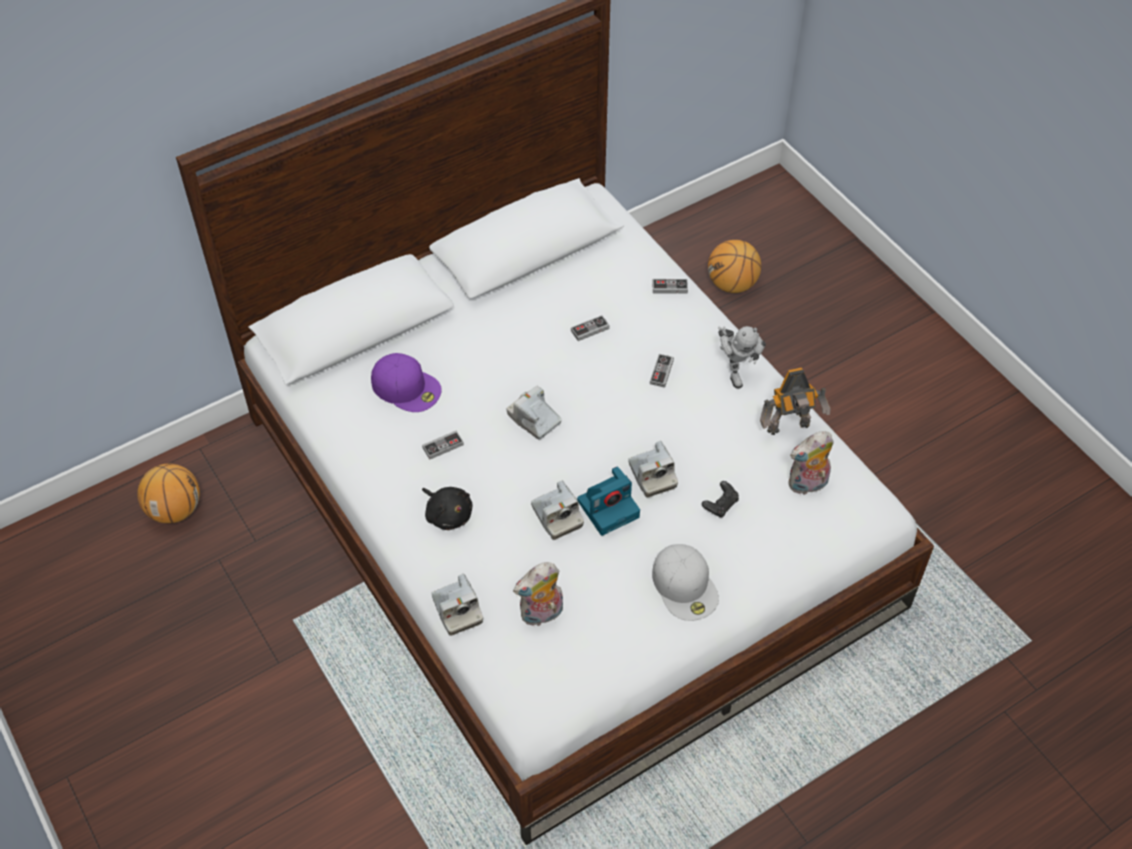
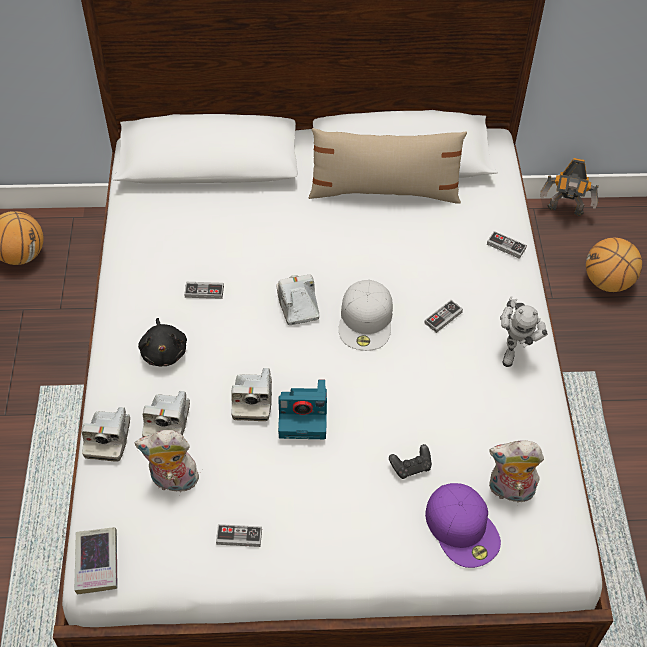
camera: 30 degrees right, 0 degrees up
(407, 387) = (213, 228): purple cap -> purple cap (463, 528)
(528, 710) = (97, 562): none -> book
(534, 285) = (384, 191): none -> beige pillow
(590, 329) = (405, 251): game controller -> game controller (239, 537)
(652, 475) = (366, 407): camera -> camera (167, 422)
(685, 586) = (322, 525): white cap -> white cap (366, 320)
(790, 428) = (530, 428): toy robot -> toy robot (565, 211)

